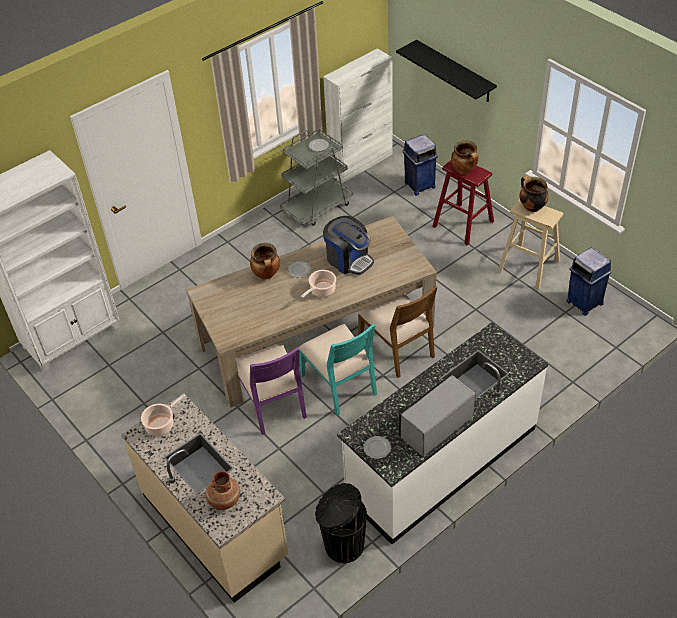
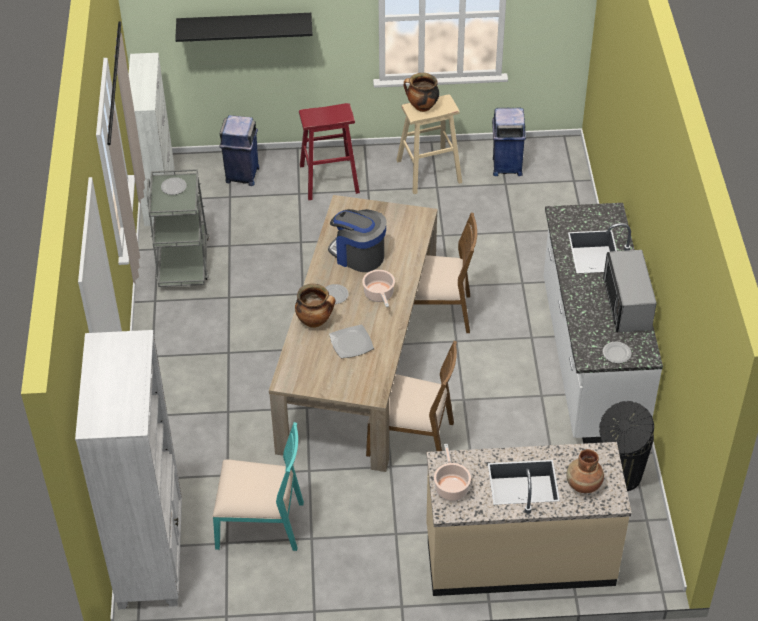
camera: 55 degrees left, 0 degrees up
(263, 303) = (351, 343): none -> plate
(272, 403) = (411, 437): purple chair -> brown chair
(340, 384) = (437, 376): turquoise chair -> turquoise chair (261, 523)
(348, 259) = (358, 255): coffee machine -> coffee machine turned 135 degrees counterclockwise
(464, 170) = (326, 117): cooking pot -> none

